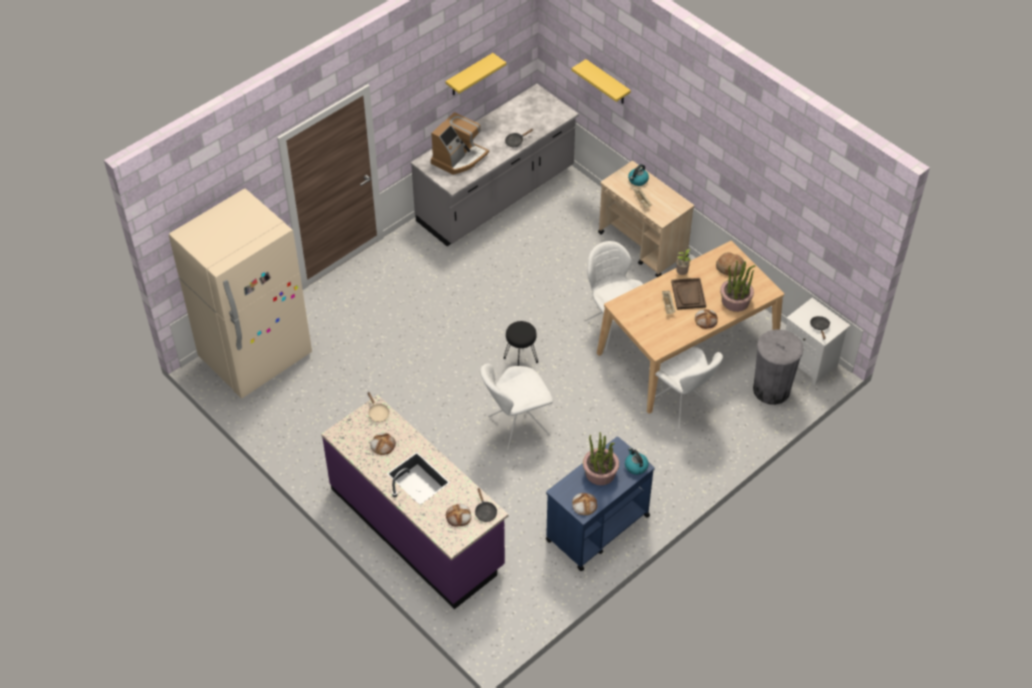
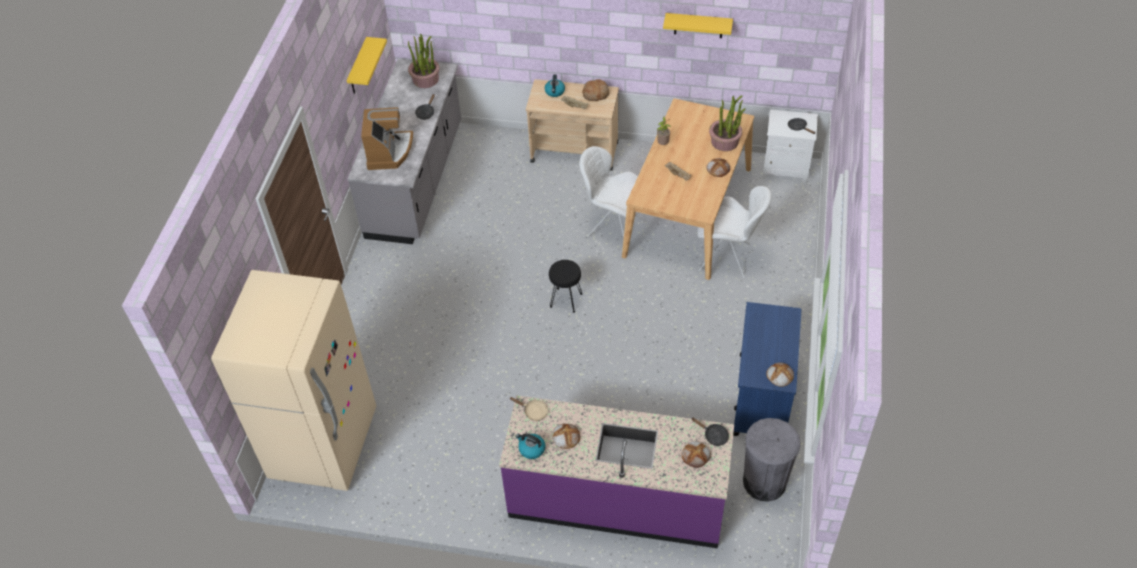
camera: 35 degrees left, 0 degrees up
(516, 426) = (615, 357): white chair -> none
(600, 473) = (765, 340): potted plant -> potted plant (425, 79)
(607, 83) = (486, 15): yellow shelf -> yellow shelf (698, 25)
(635, 466) = (786, 317): kettle -> kettle (531, 449)
(688, 294) = (684, 157): brown tray -> none
(730, 268) = (694, 119): bread -> bread (596, 94)
(771, 389) = (780, 205): grey trash can -> grey trash can (764, 482)

